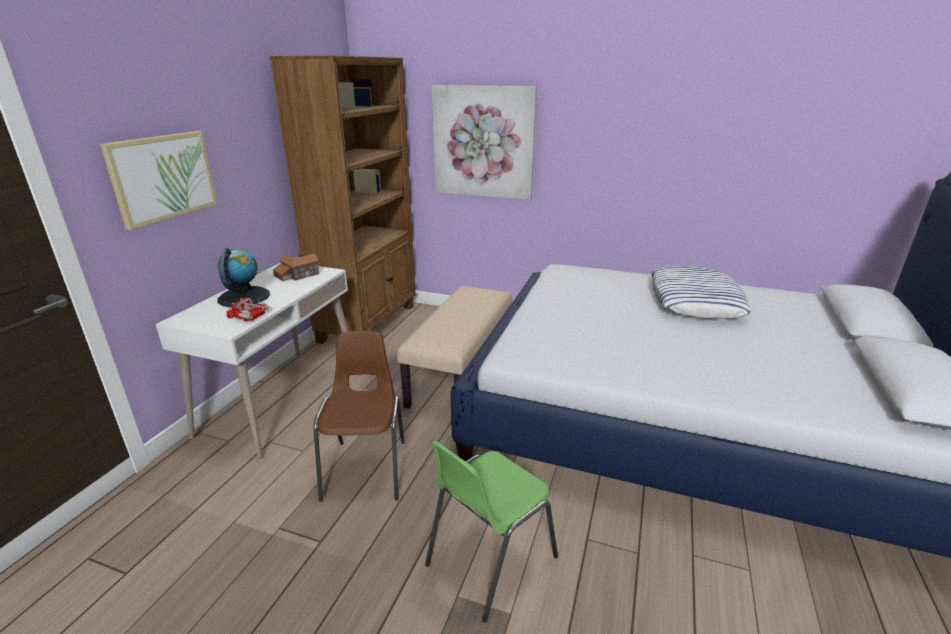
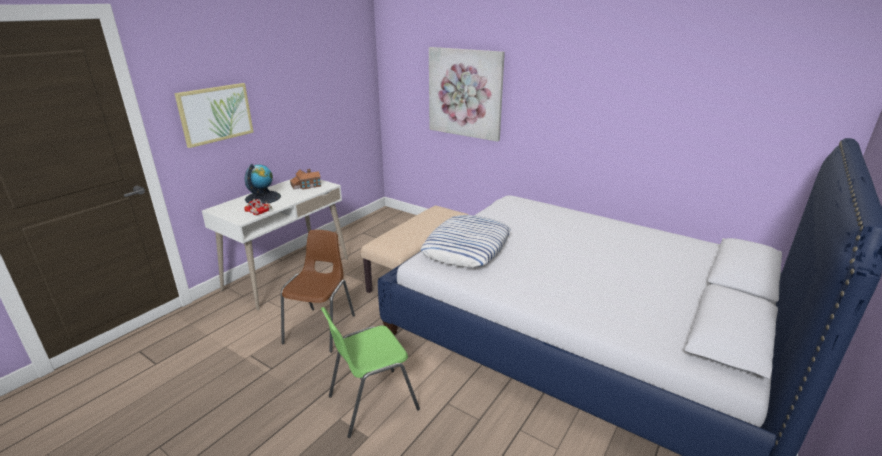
camera: 15 degrees right, 0 degrees up
(369, 323) = (372, 226): brown bookcase -> none
(695, 300) = (602, 237): pillow -> pillow (467, 247)

